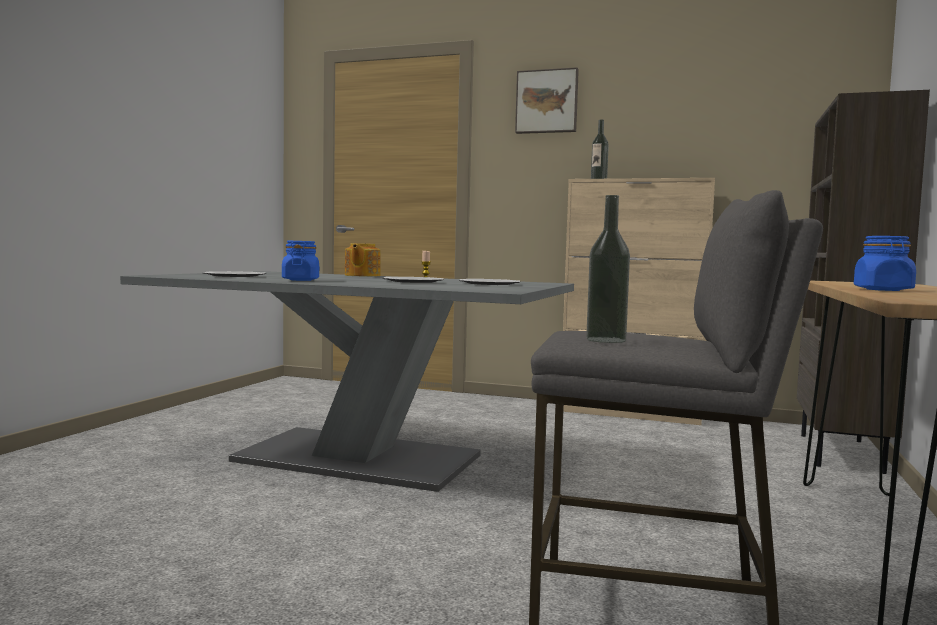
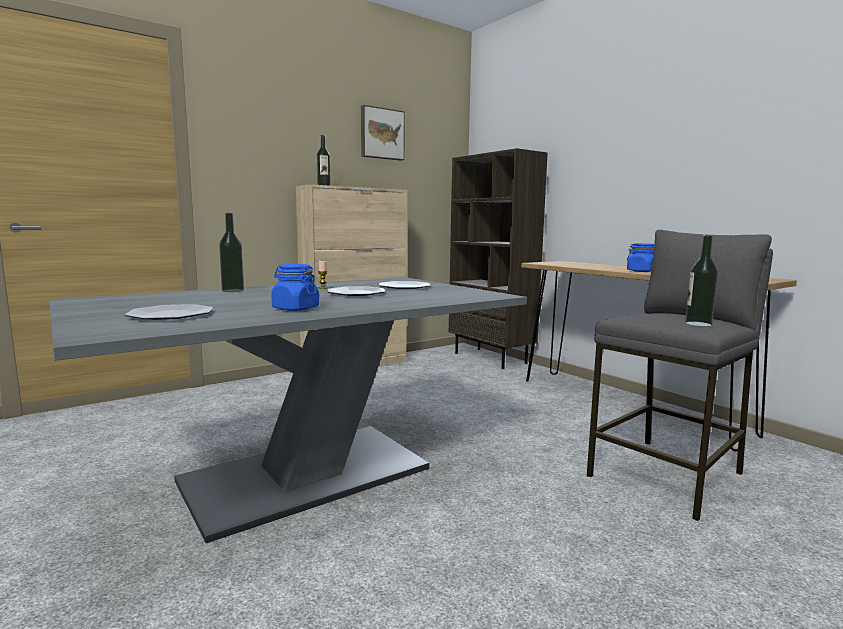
camera: 55 degrees left, 5 degrees up
(361, 275) = (233, 290): teapot -> bottle
(547, 102) = (263, 109): picture -> picture (381, 134)

